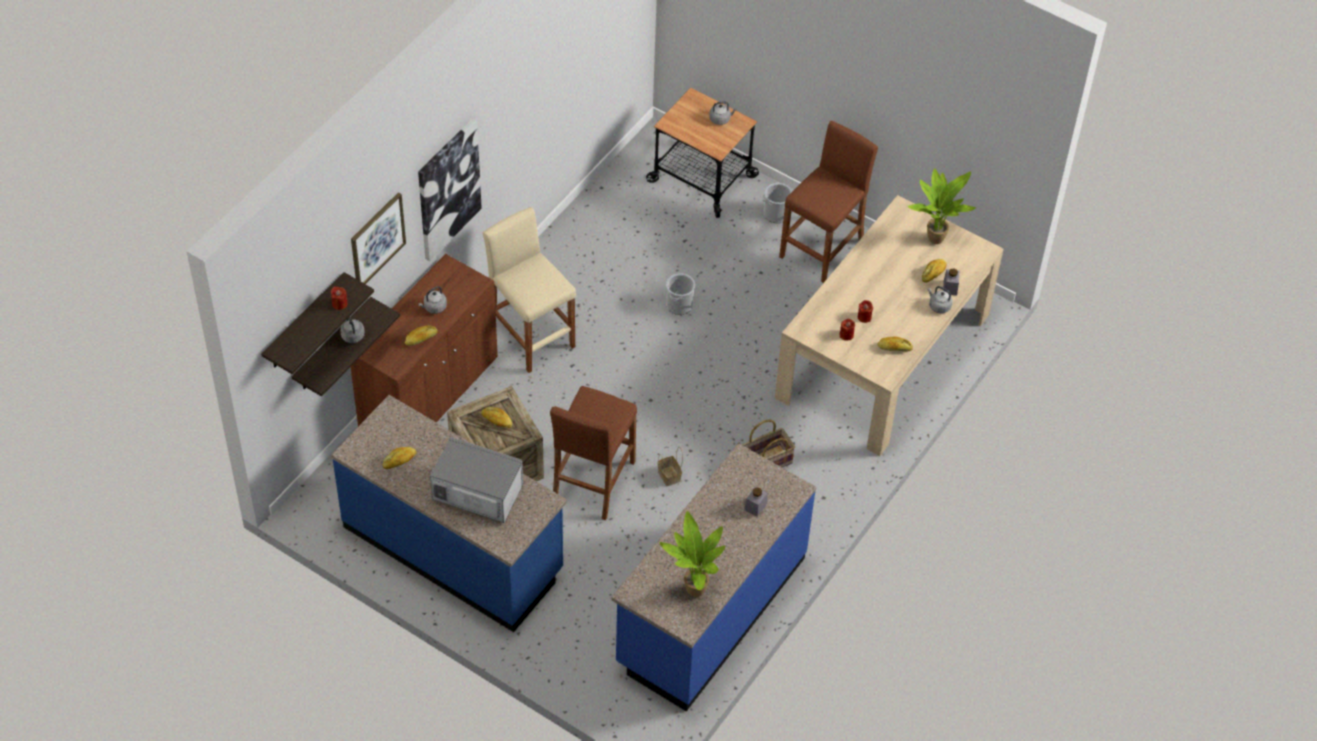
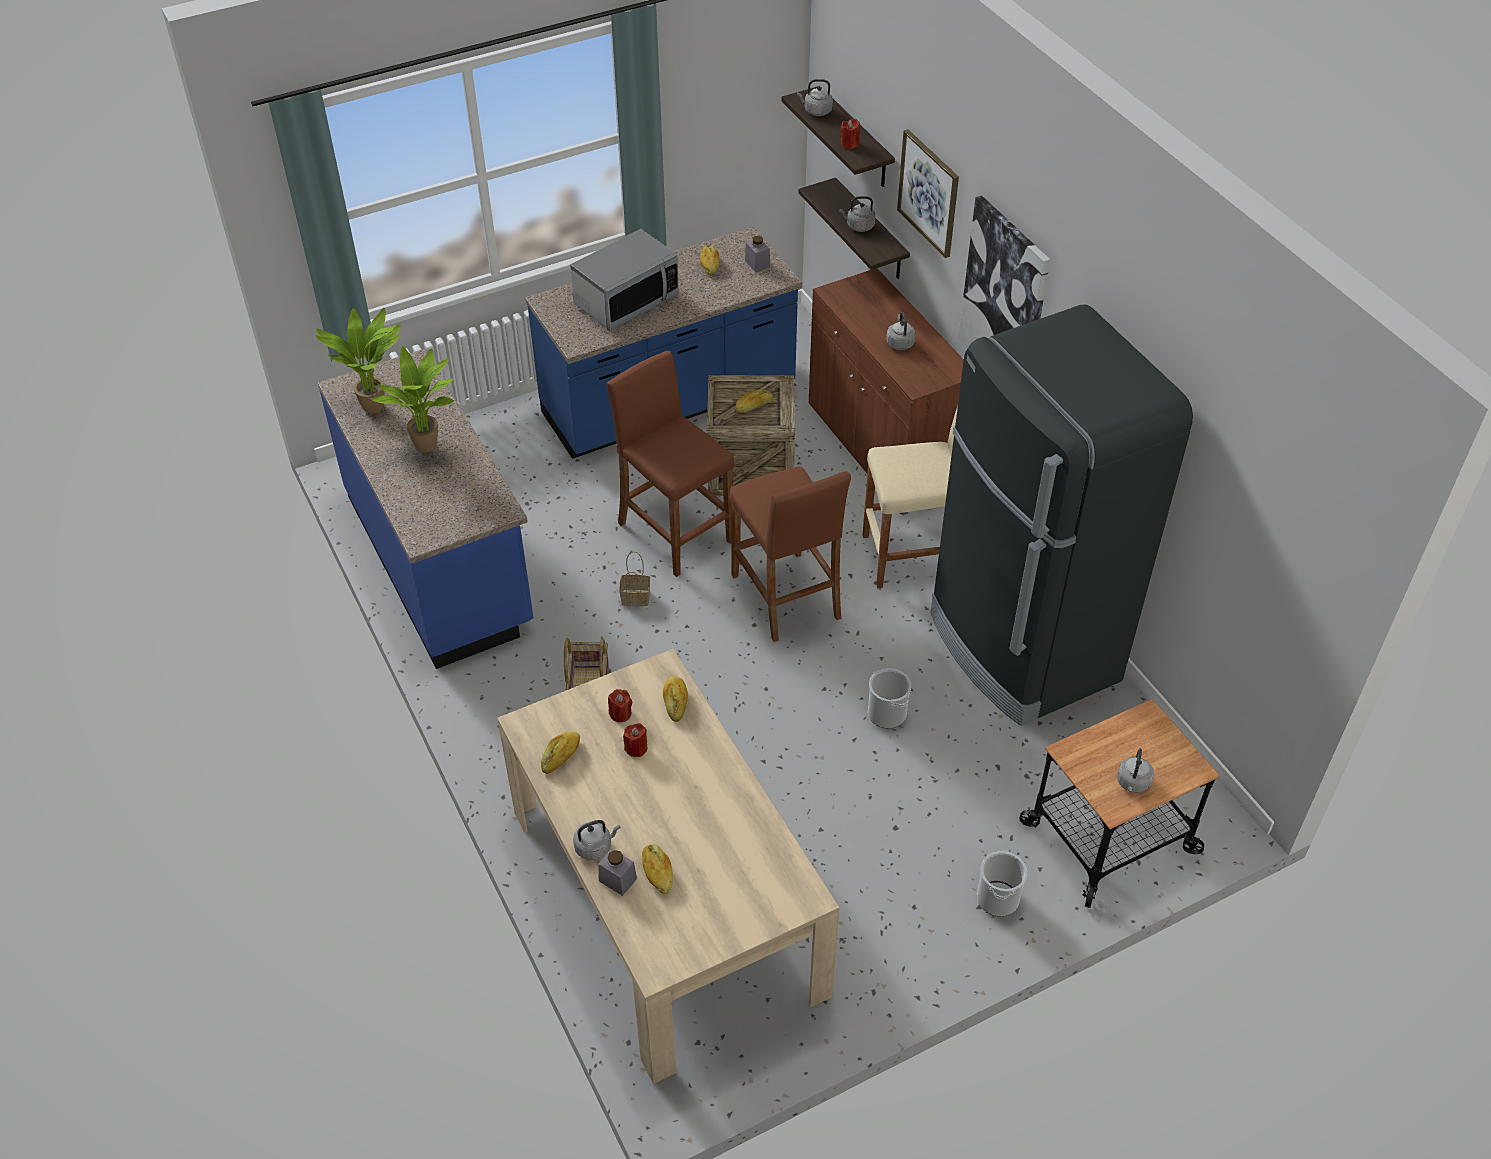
camera: 120 degrees right, 5 degrees down
(303, 340) = (816, 111): none -> grey kettle
(421, 339) = (860, 320): bread -> bread (675, 702)
(582, 256) = (1022, 649): none -> black fridge
(755, 506) = (430, 495): grey jar -> grey jar (757, 264)
(822, 249) = (901, 924): brown stool -> brown stool (786, 597)
(934, 237) = (725, 912): potted plant -> potted plant (430, 447)

